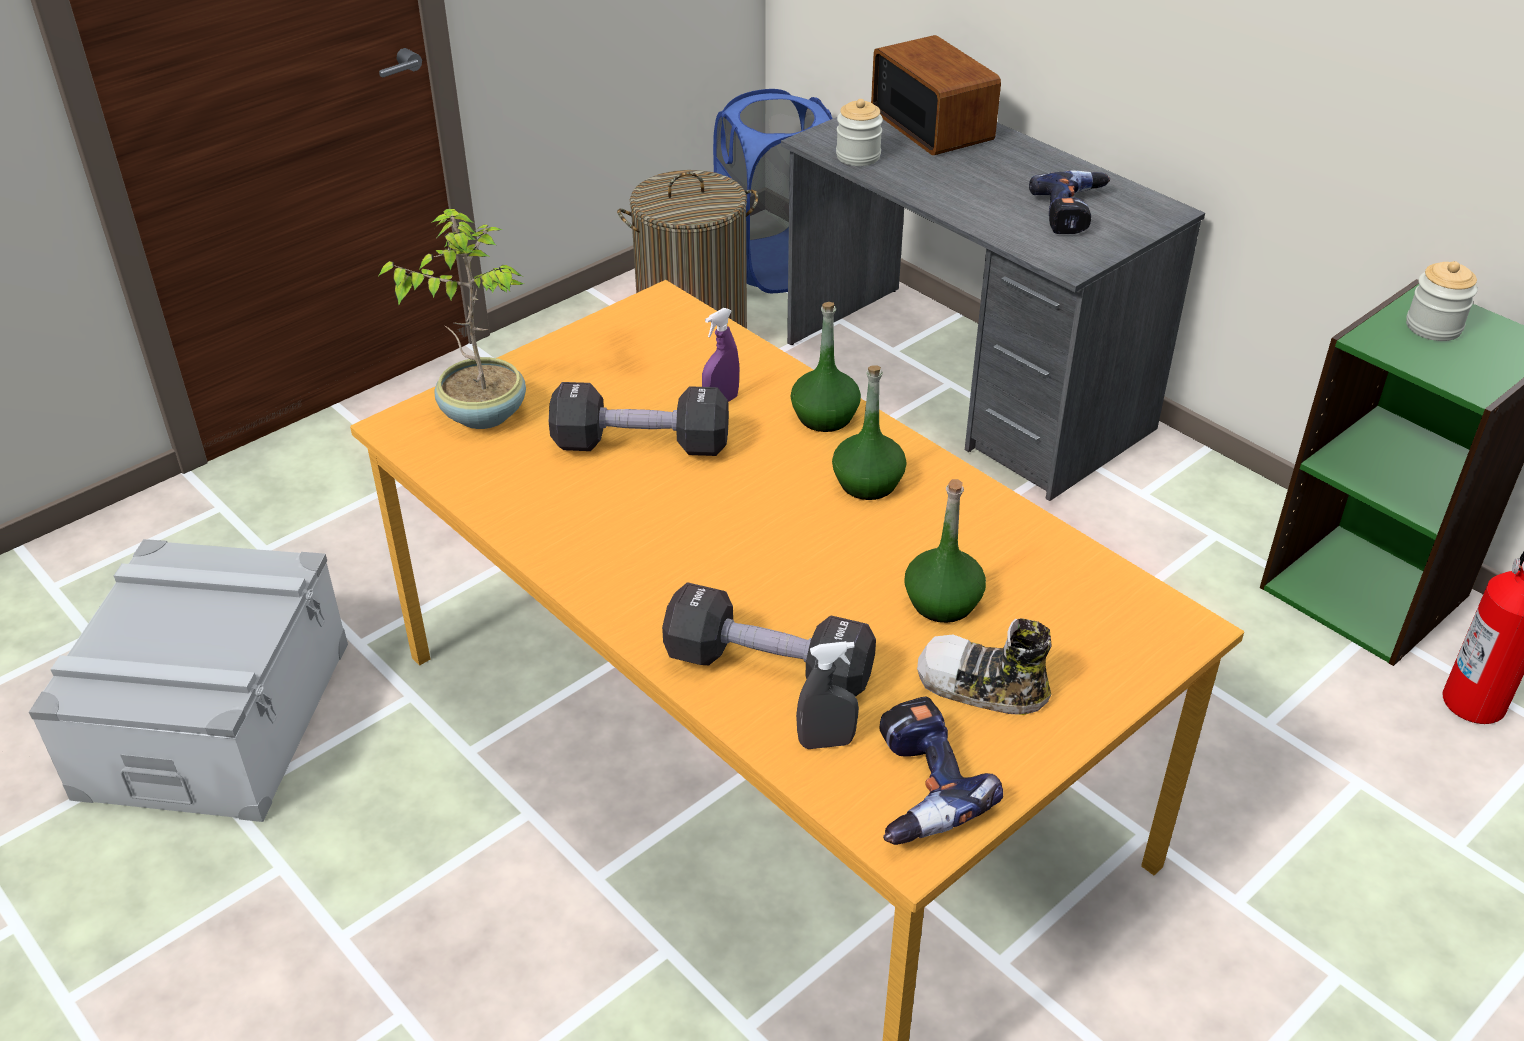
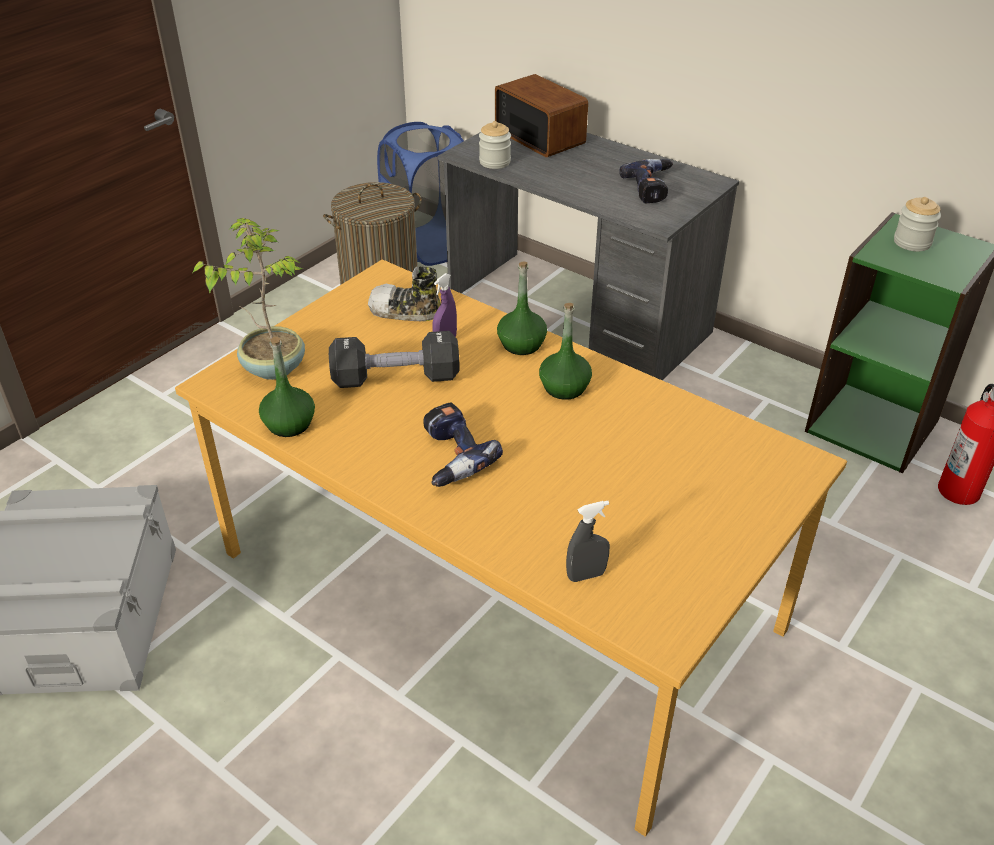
camera: 10 degrees left, 0 degrees up
(768, 667) = (530, 527): black dumbbell -> none
(916, 788) = (658, 599): power drill -> power drill (450, 457)
(943, 603) = (640, 465): green bottle -> green bottle (289, 424)
(982, 687) = (683, 522): shoe -> shoe (405, 311)

